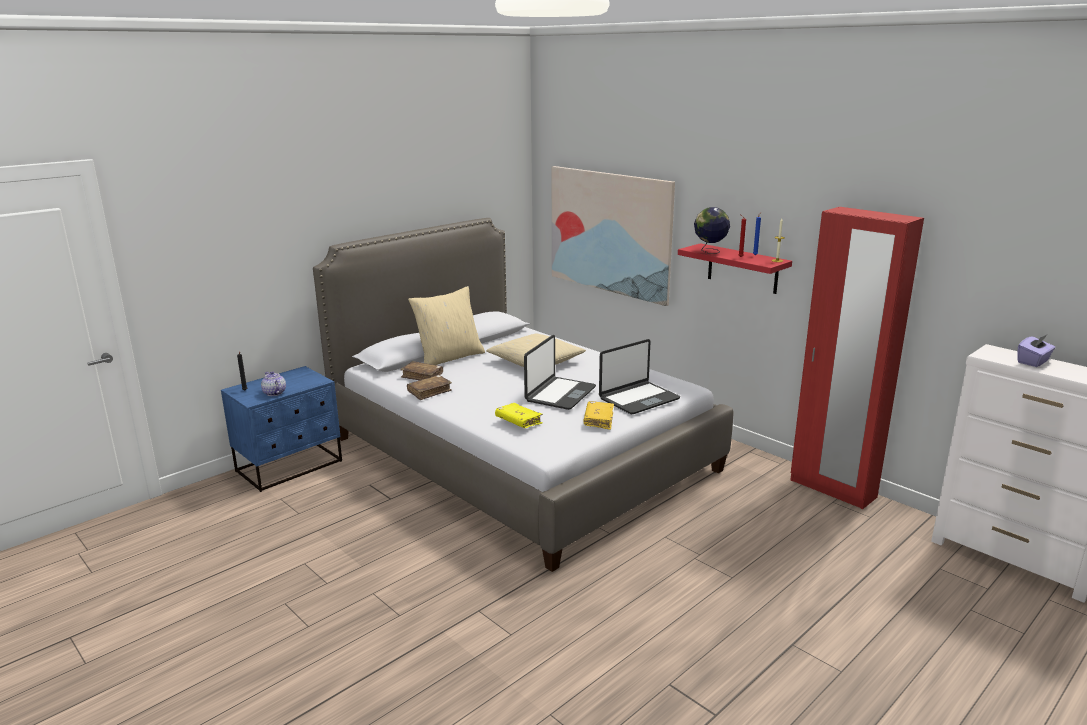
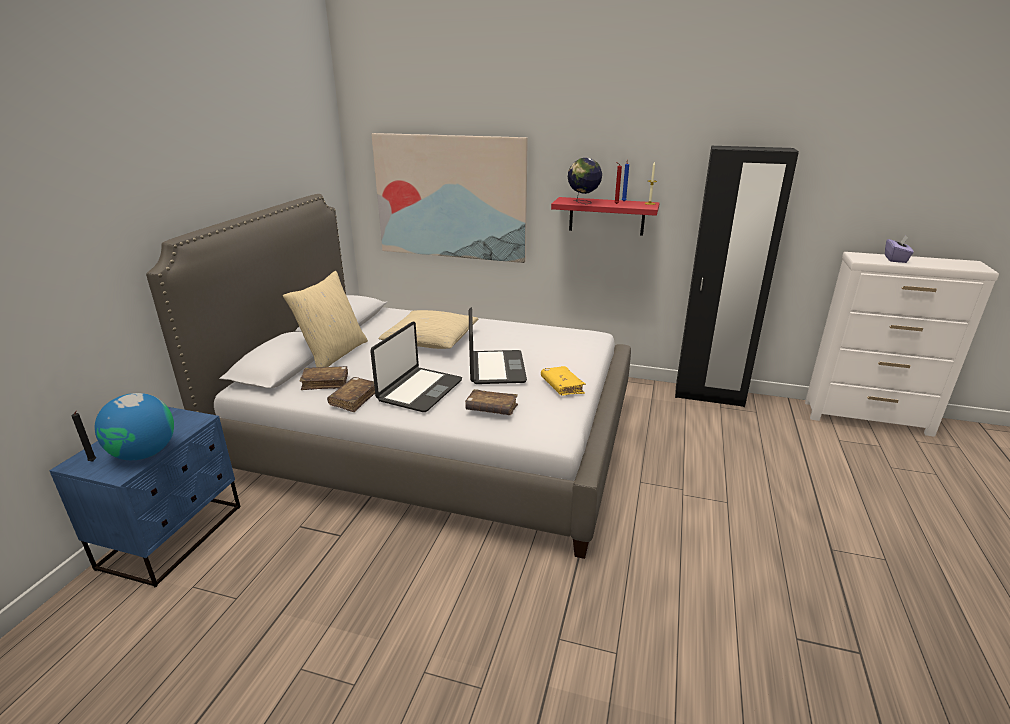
camera: 30 degrees left, 5 degrees up
(274, 393) = (144, 453): teapot -> globe
(518, 421) = (491, 409): yellow book -> brown book
(638, 399) = (568, 355): laptop -> laptop (419, 390)
(832, 489) = (709, 396): red wardrobe -> black wardrobe

